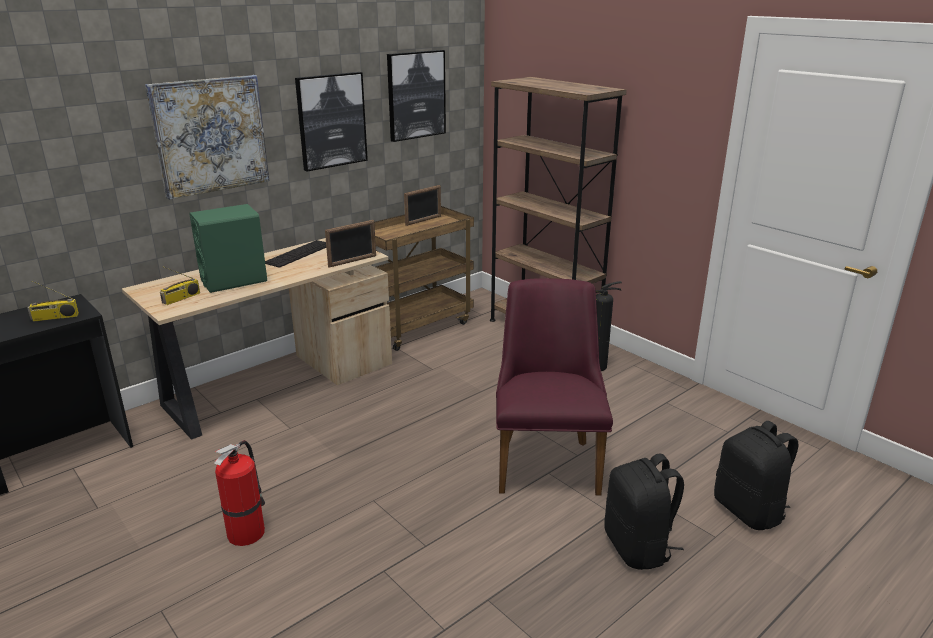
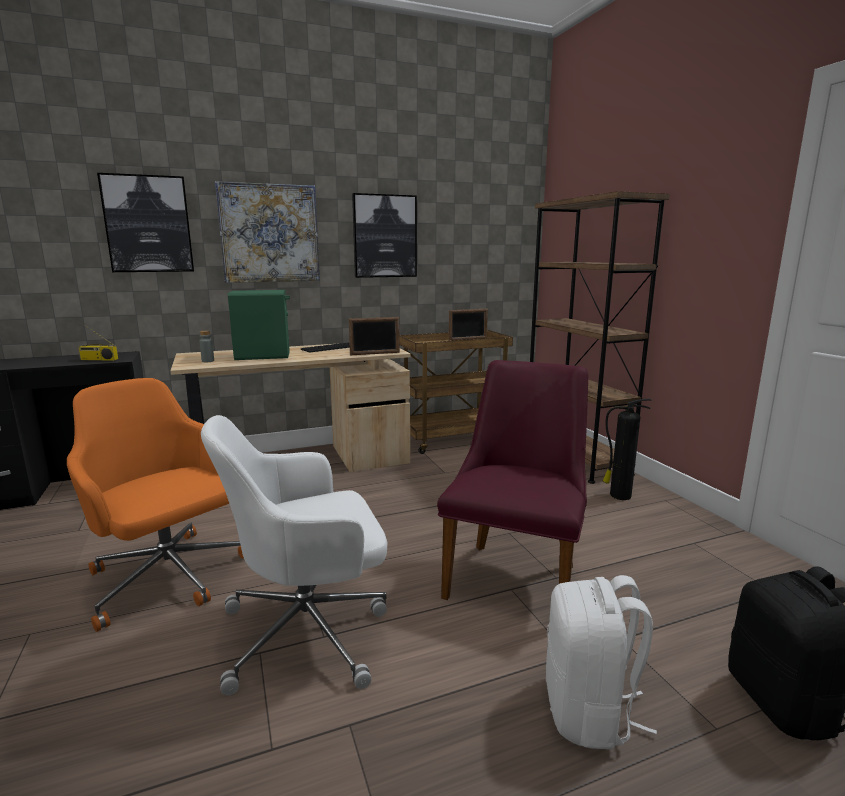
camera: 20 degrees right, 10 degrees down
(181, 298) = (208, 361): radio -> grey bottle
(247, 531) = (170, 578): fire extinguisher -> orange office chair
(411, 544) = (309, 630): none -> white office chair
(416, 95) = (470, 224): picture -> picture (148, 224)
(638, 547) = (589, 712): black backpack -> white backpack

